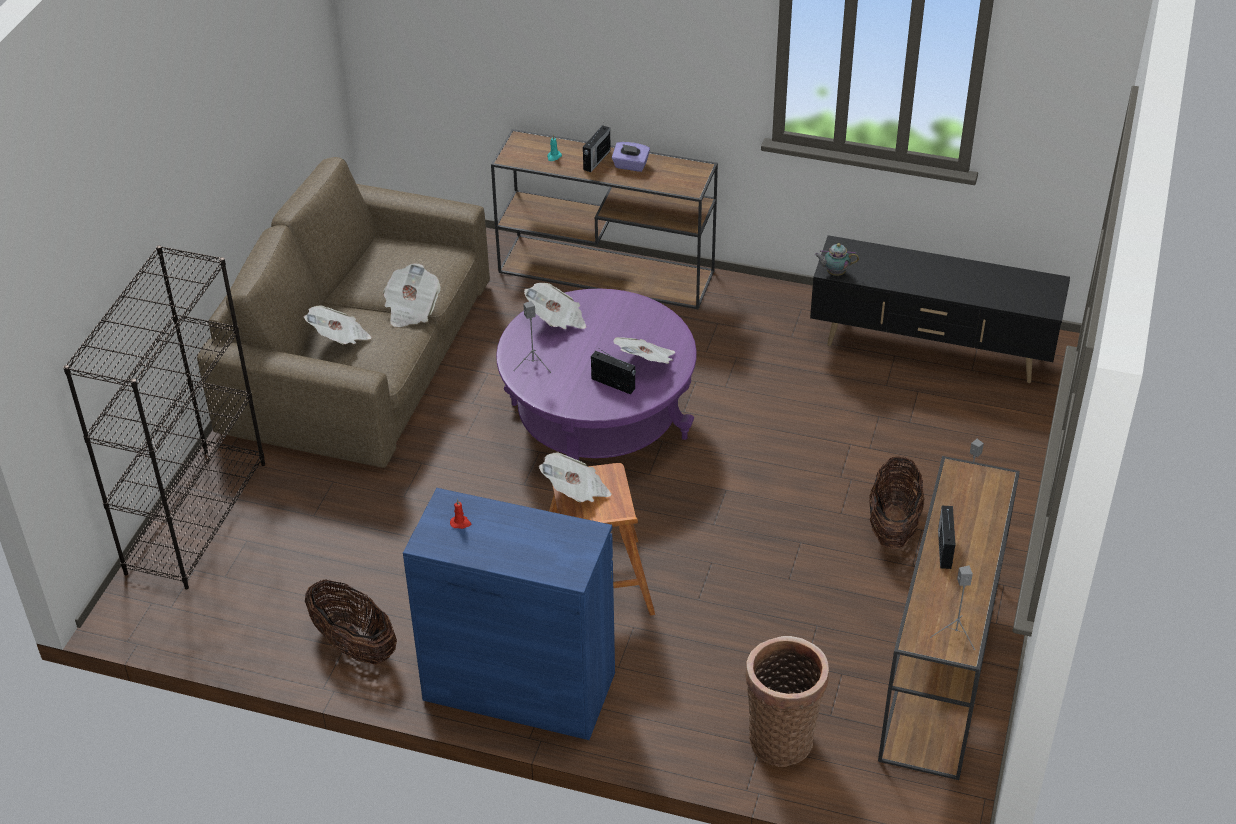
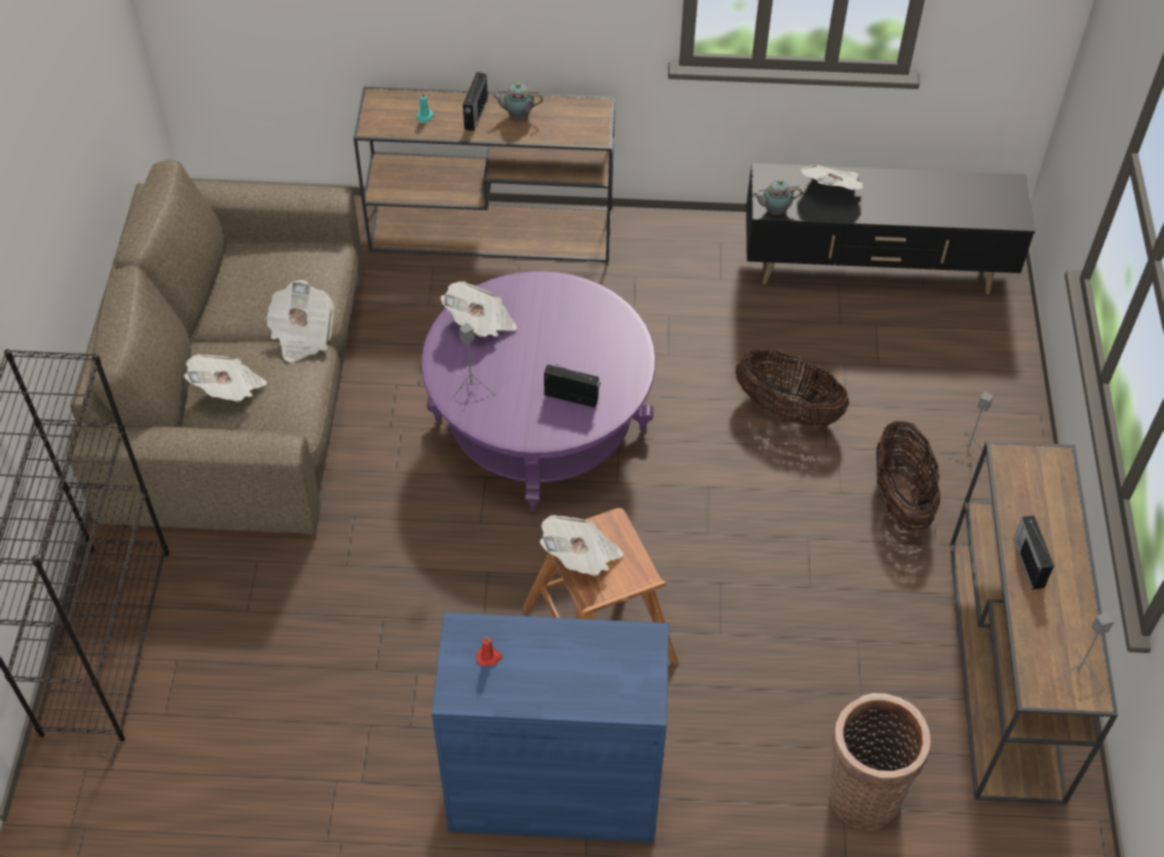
camera: 15 degrees left, 10 degrees up
(354, 645) = (347, 774): basket -> basket (787, 410)
(630, 165) = (517, 115): purple tissue box -> teapot
(646, 362) = (600, 362): newspaper -> newspaper (832, 190)

